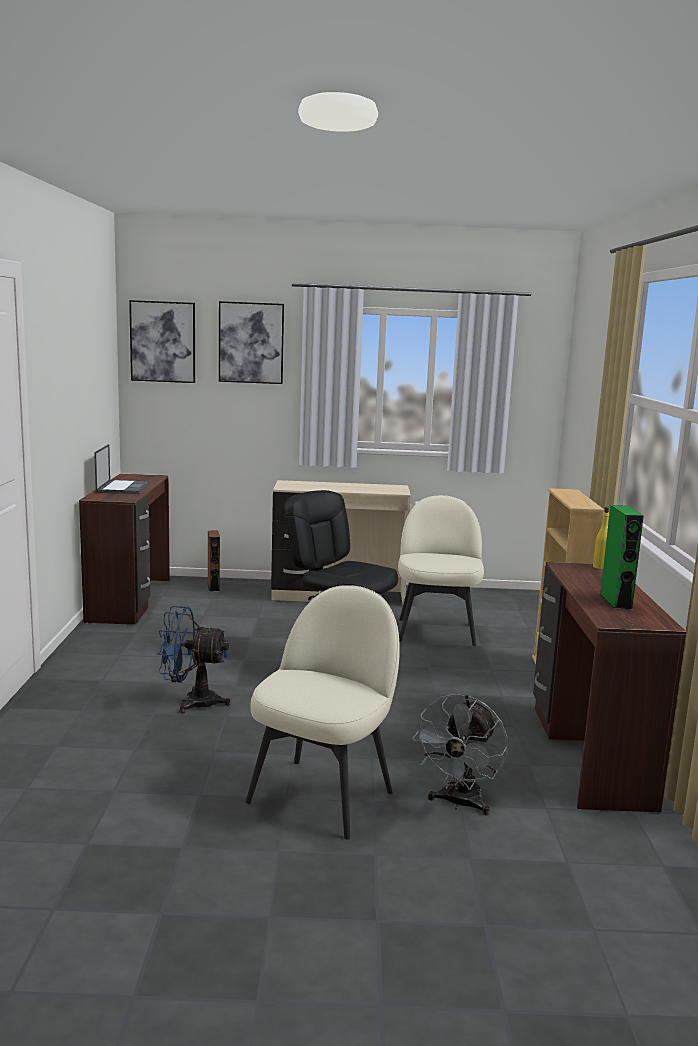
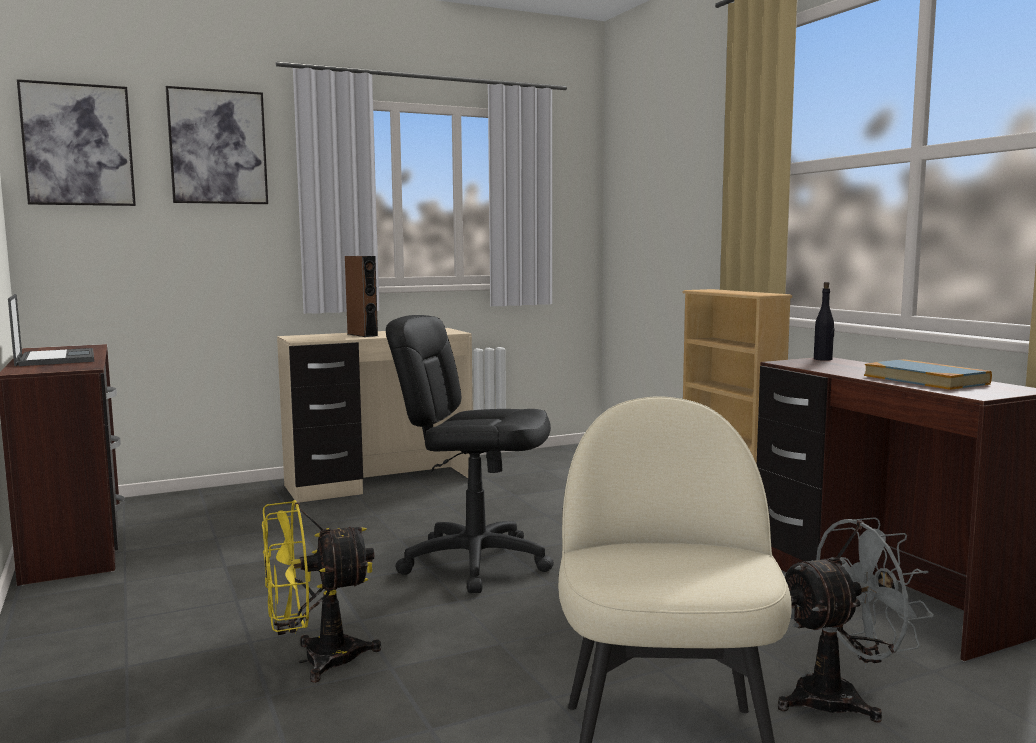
camera: 25 degrees left, 5 degrees down
(192, 702) = (316, 660): blue fan -> yellow fan
(213, 587) = (196, 502): brown speaker -> brown speaker (362, 335)
(436, 631) = (542, 499): beige chair -> none
(459, 804) = (841, 698): grey fan -> grey fan turned 105 degrees counterclockwise
(600, 567) = (823, 359): yellow bottle -> black bottle
(615, 601) = (925, 380): green speaker -> book

